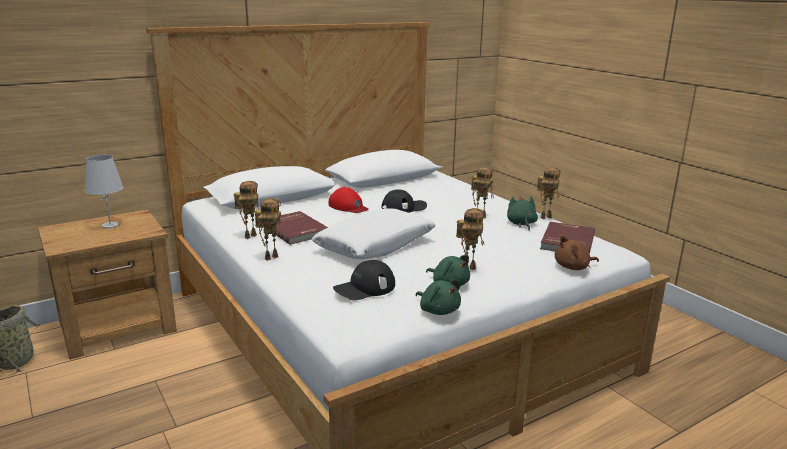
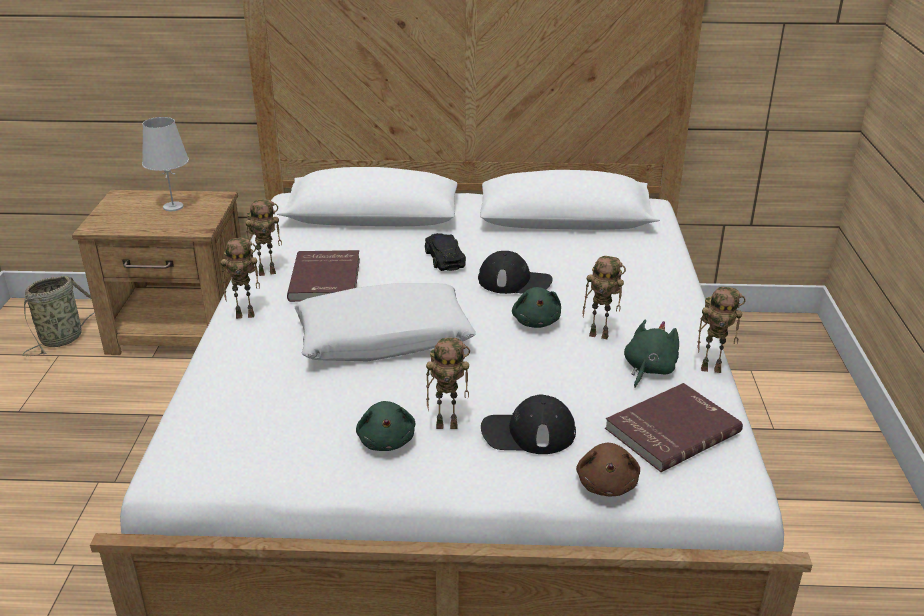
camera: 35 degrees right, 10 degrees up
(348, 206) = (444, 257): red cap -> black toy car
(364, 288) = (270, 406): black cap -> black cap (528, 433)
(438, 310) = (314, 477): green plush toy -> green plush toy (536, 321)
(573, 267) = (607, 484): brown plush toy -> brown plush toy turned 105 degrees counterclockwise

